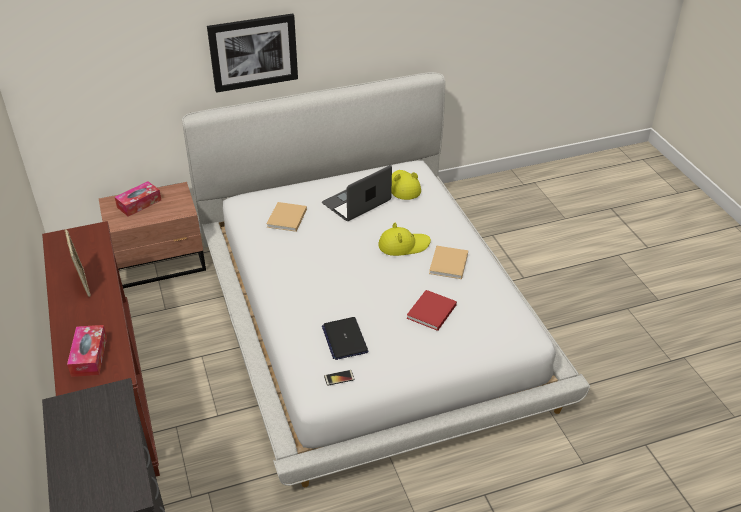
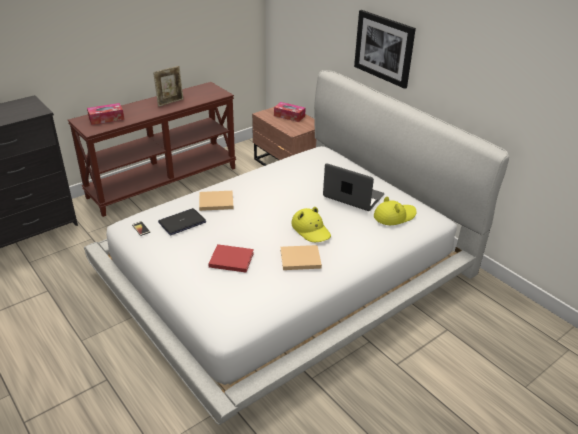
camera: 70 degrees right, 5 degrees down
(286, 219) = (308, 170): beige book -> beige book (215, 202)

